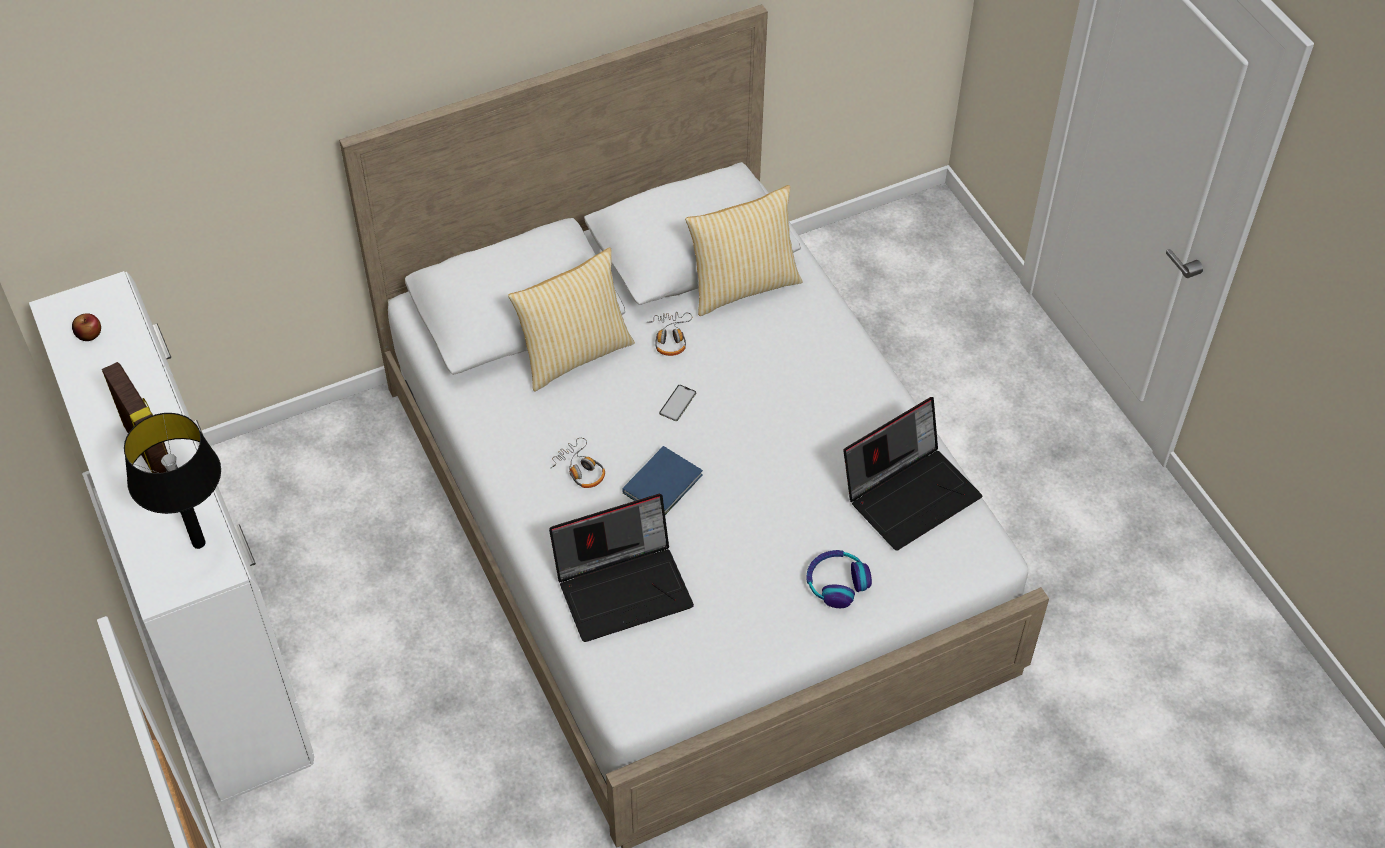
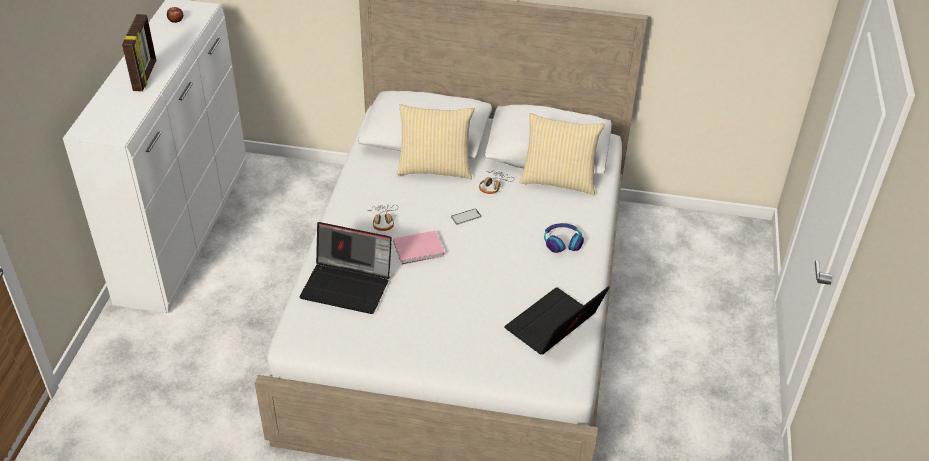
camera: 35 degrees right, 10 degrees down
(198, 543) = (121, 120): black table lamp -> none
(664, 483) = (420, 249): blue book -> pink book
(836, 583) = (464, 347): headphones -> headphones (562, 242)
(910, 493) = (554, 327): laptop -> laptop turned 135 degrees clockwise

